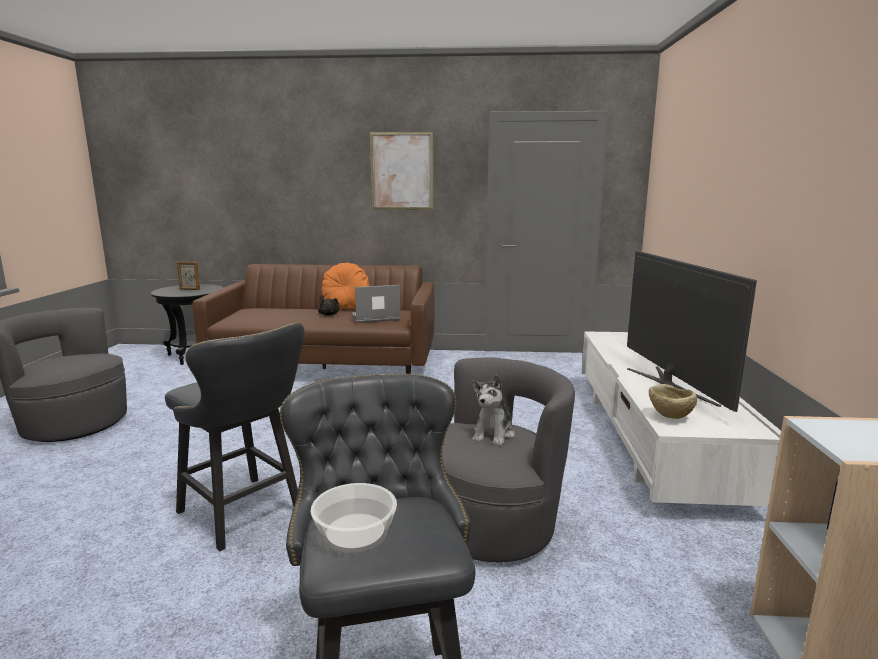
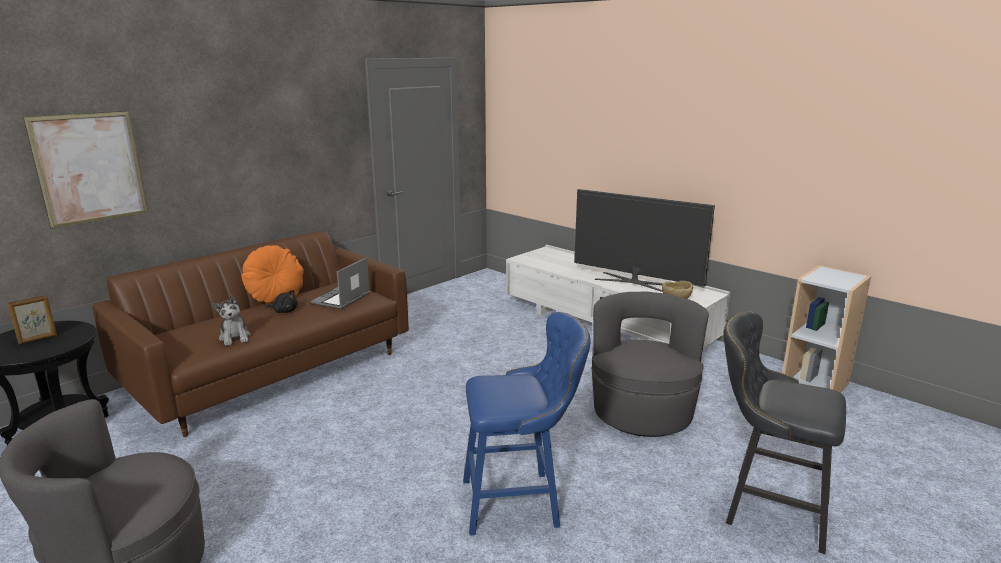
camera: 50 degrees left, 5 degrees up
(247, 517) = (523, 501): grey stool -> blue stool
(355, 533) = (799, 405): bowl -> none
(402, 171) = (287, 128): picture -> picture (90, 168)
(493, 434) = (644, 348): plush toy -> plush toy (235, 337)

